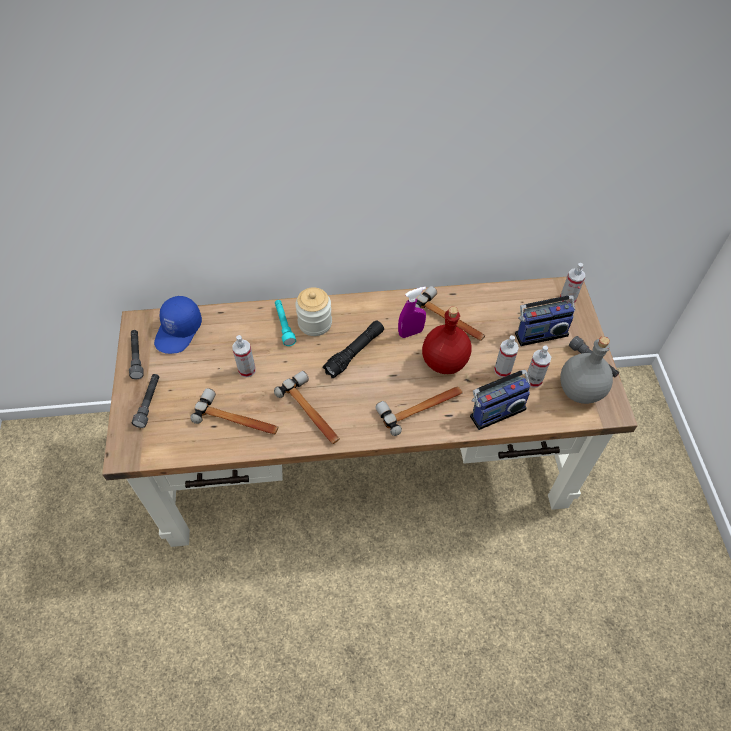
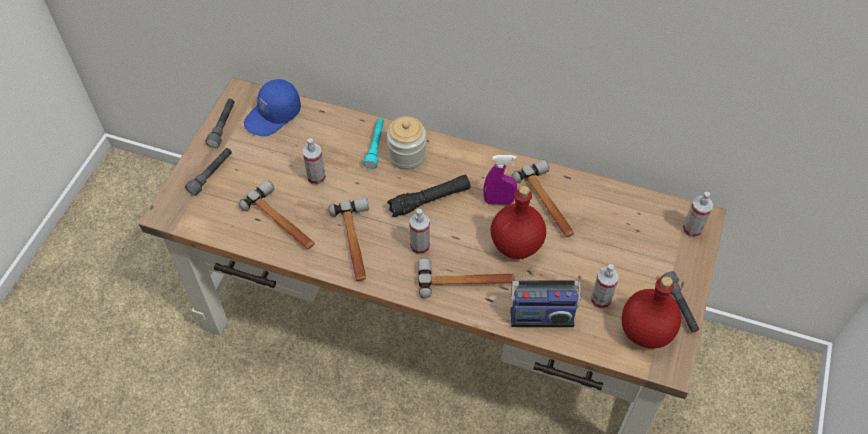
camera: 25 degrees right, 0 degrees up
(502, 370) = (573, 277): spray bottle -> spray bottle (420, 246)
(540, 332) = (638, 253): radio -> none
(581, 391) = (646, 332): grey bottle -> red bottle

